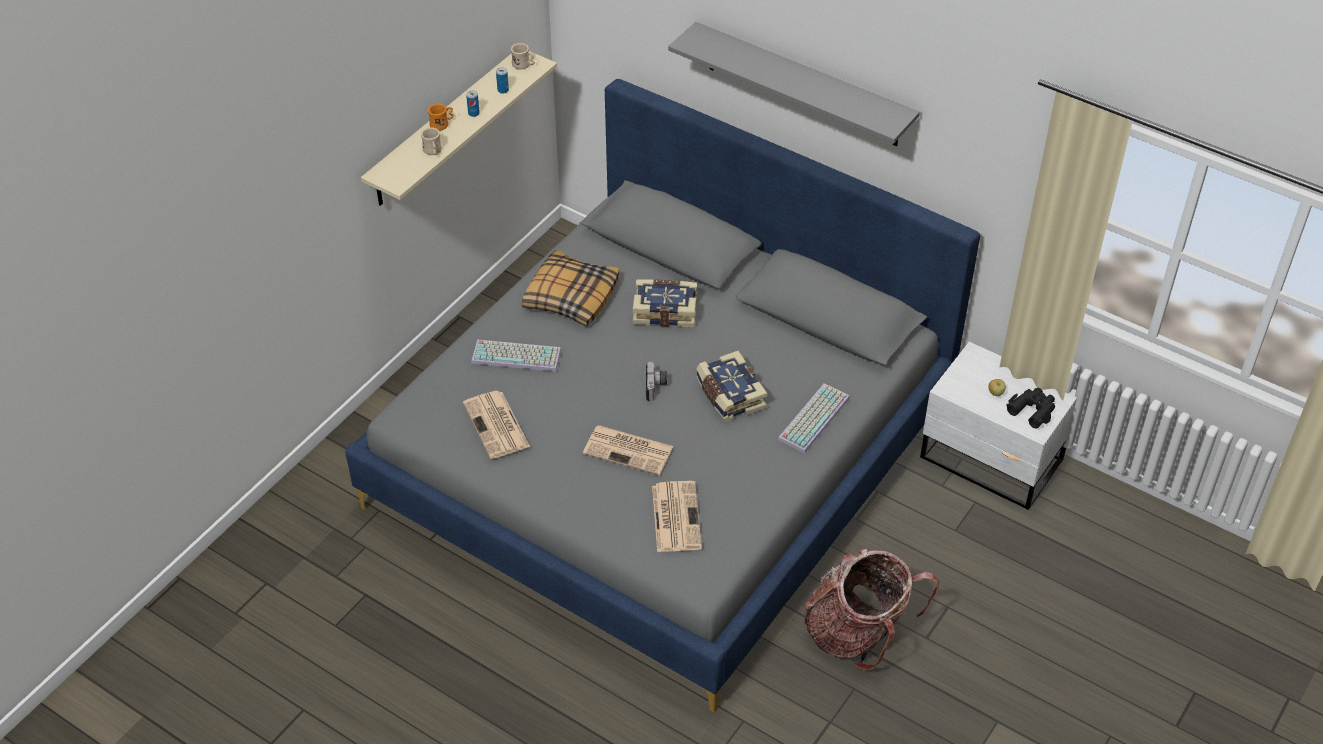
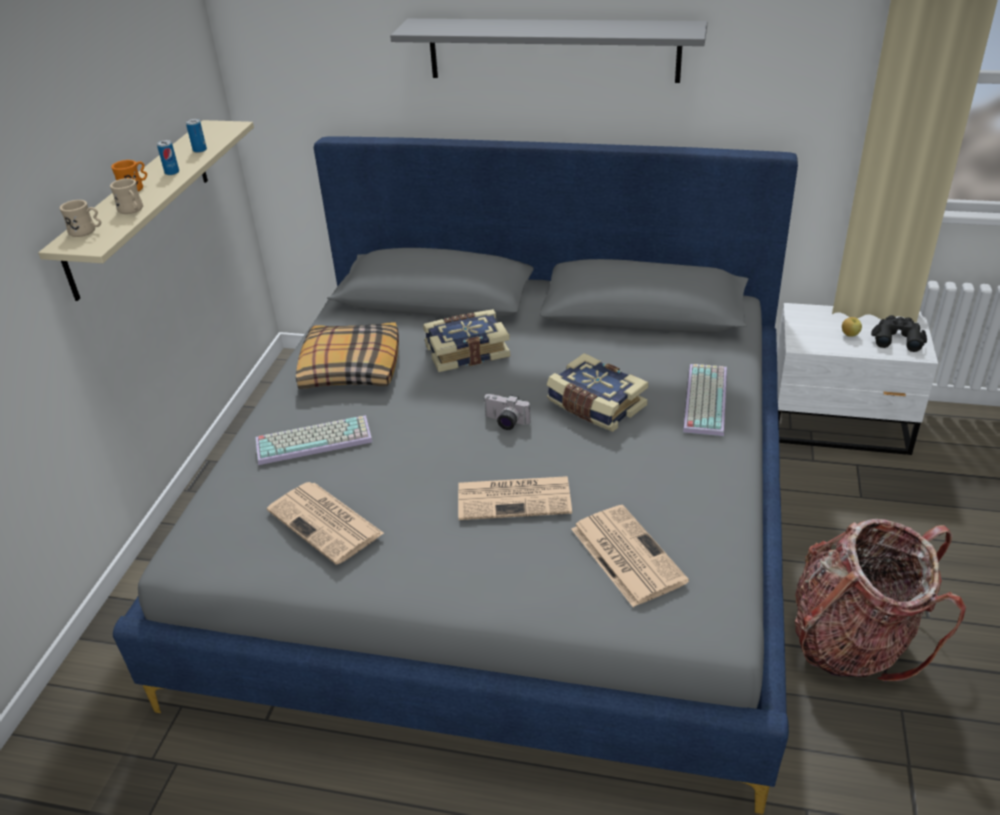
camera: 20 degrees left, 10 degrees down
(523, 65) = (215, 130): beige mug -> beige mug (86, 231)
(656, 387) = (505, 422): camera -> camera turned 135 degrees clockwise

